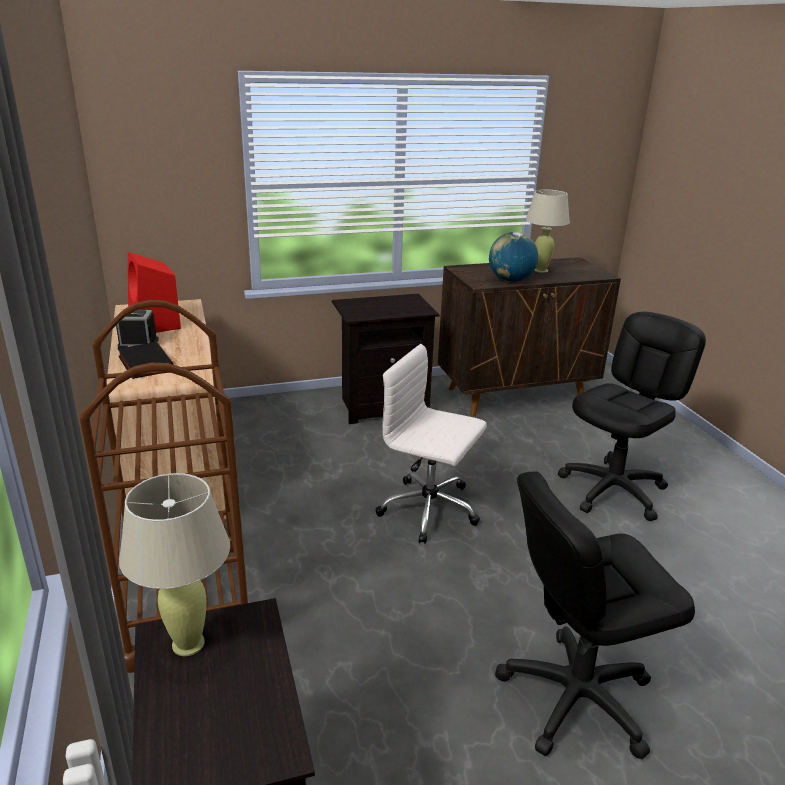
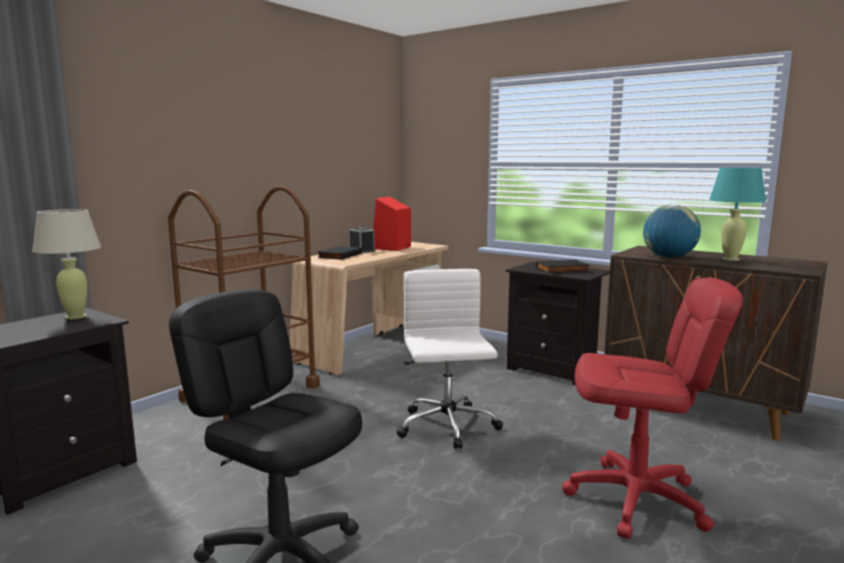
camera: 55 degrees right, 15 degrees down
(389, 306) = (562, 270): none -> black book
(541, 270) = (730, 259): beige table lamp -> turquoise table lamp
(613, 490) = (636, 500): black office chair -> red office chair

